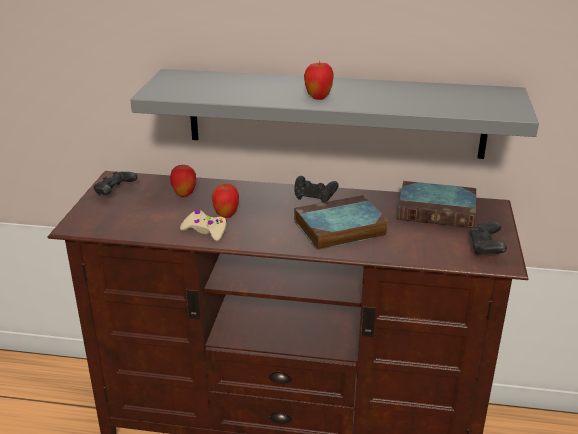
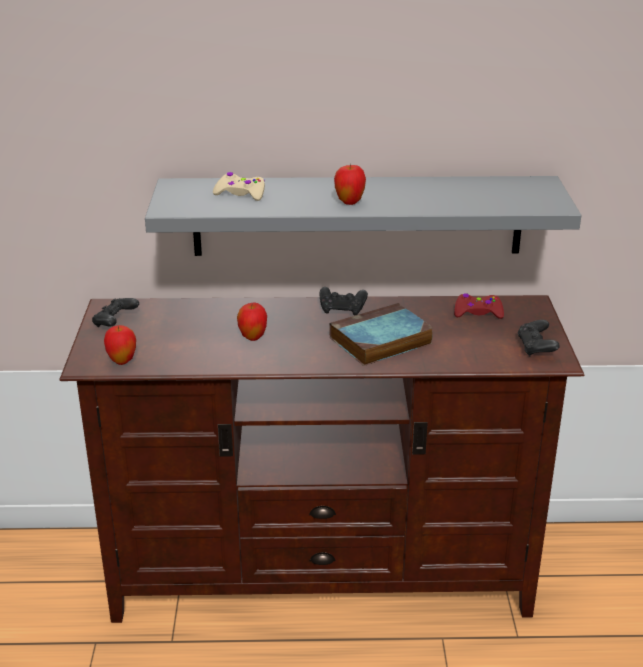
camera: 10 degrees left, 0 degrees up
(184, 195) = (196, 319): apple -> apple (122, 361)
(205, 231) = (236, 356): beige game controller -> beige game controller (241, 194)
(438, 210) = (478, 312): book -> red game controller

